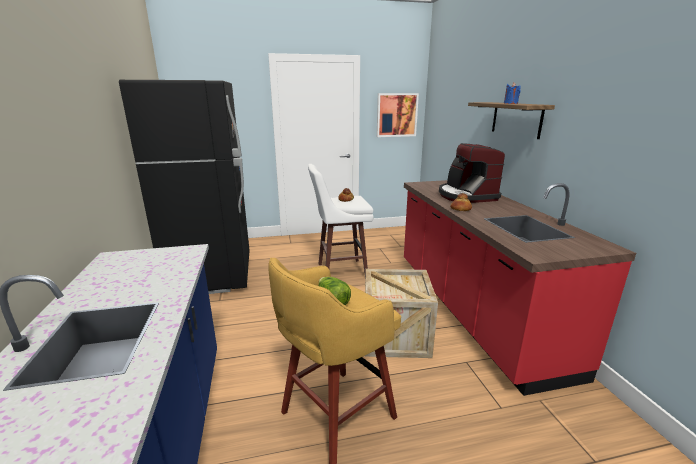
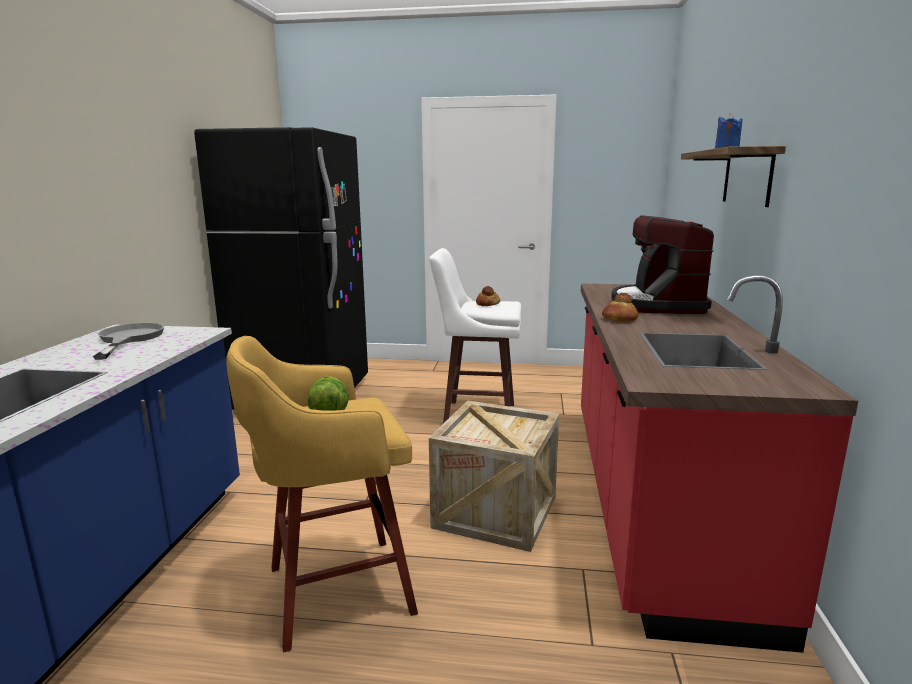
camera: 20 degrees right, 5 degrees down
(134, 266) = (128, 339): none -> grey frying pan
(396, 115) = (615, 185): picture -> none

